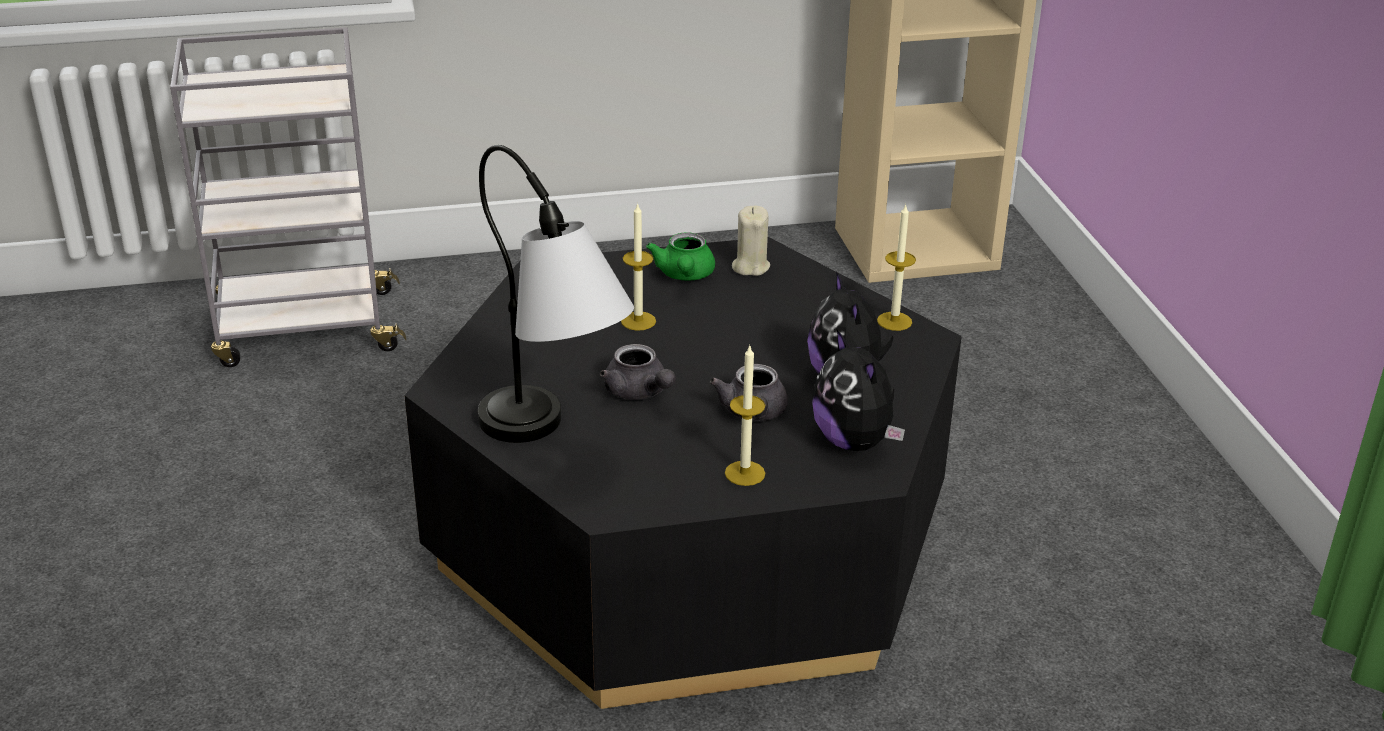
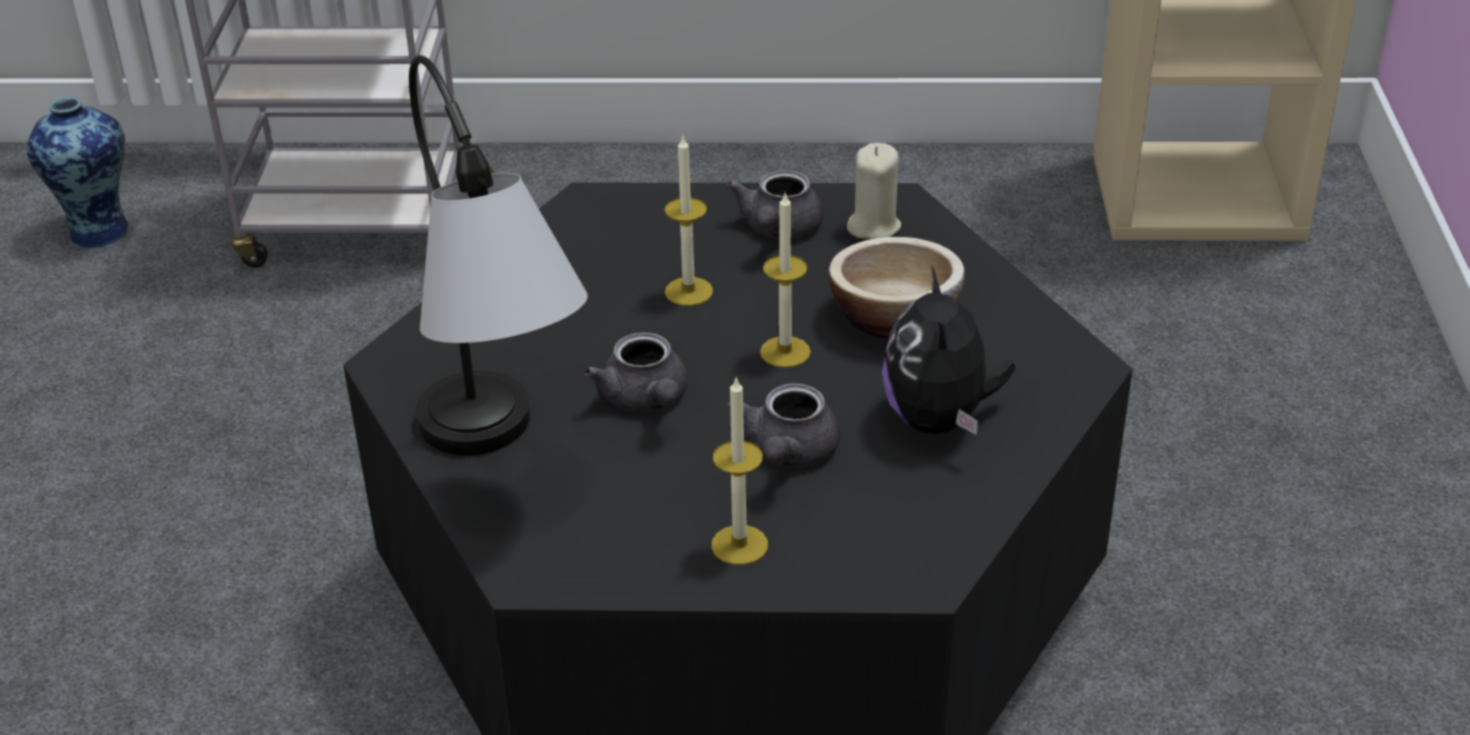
camera: 15 degrees right, 5 degrees up
(89, 354) = (99, 231): none -> vase
(684, 275) = (778, 230): green teapot -> grey teapot
(790, 322) = (895, 317): none -> bowl
(855, 442) = (913, 517): plush toy -> none
(894, 321) = (1043, 334): candle -> candle (785, 352)

